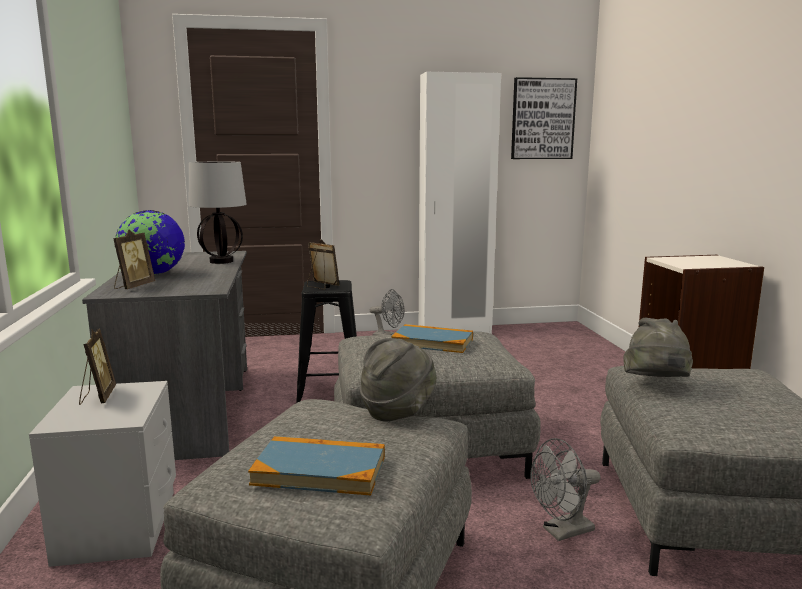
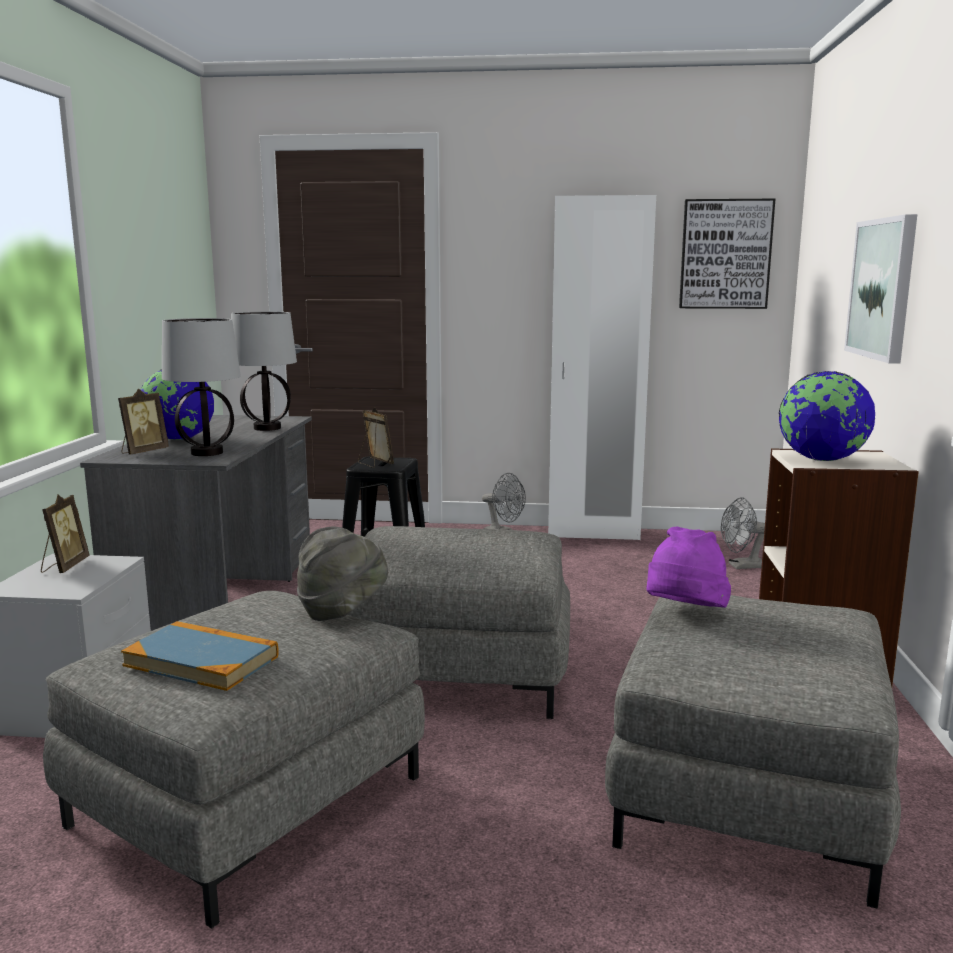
camera: 15 degrees right, 0 degrees up
(195, 284) = (207, 452): none -> table lamp
(432, 342) = (463, 539): book -> none
(562, 532) = (543, 783): grey fan -> grey fan (742, 566)
(656, 384) = (684, 614): grey hat -> purple hat
(692, 263) = (821, 460): none -> globe
(700, 139) = (882, 288): none -> picture

